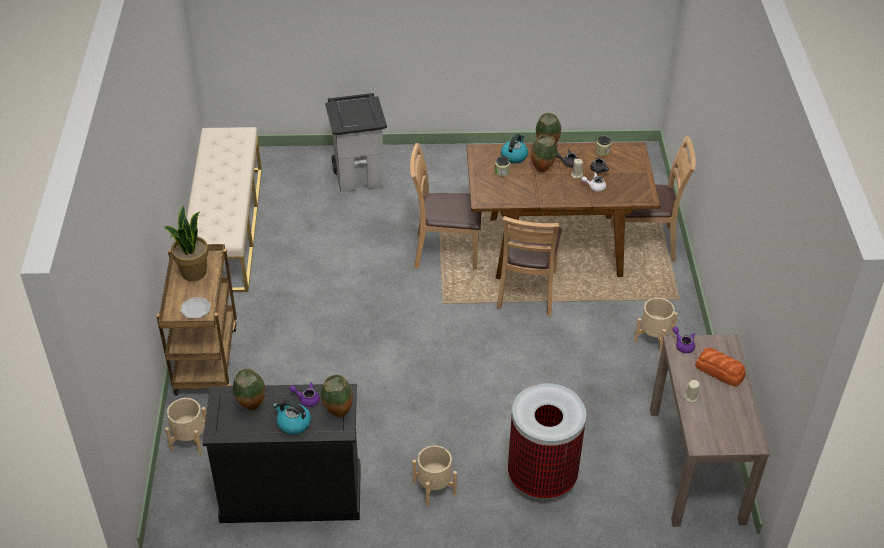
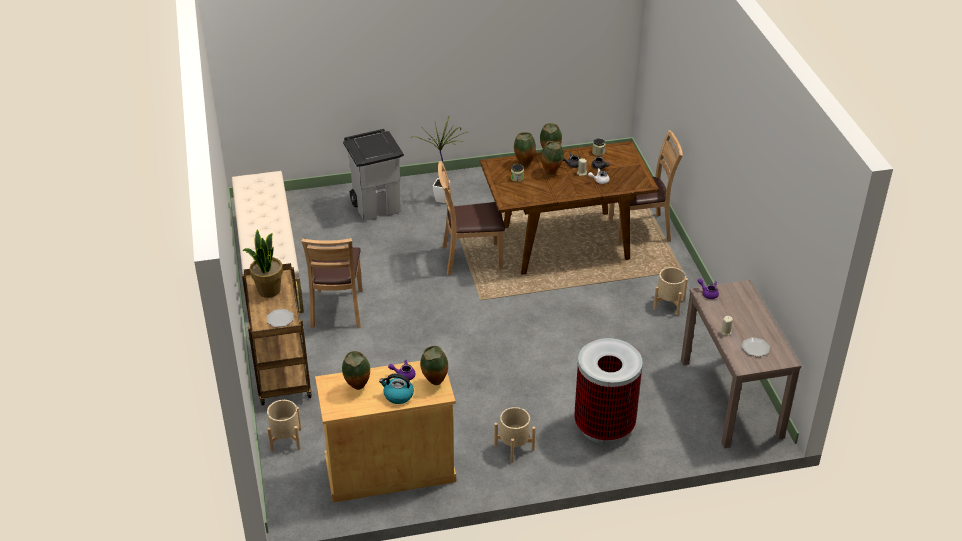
camera: 10 degrees left, 5 degrees down
(291, 493) = (390, 469): black cabinet -> beige cabinet
(434, 176) = (444, 198): none -> potted plant
(514, 156) = (524, 164): kettle -> vase
(527, 291) = (551, 280): brown chair -> brown chair (337, 309)
(720, 371) = (744, 309): bread -> none
(721, 423) = (755, 348): none -> plate

